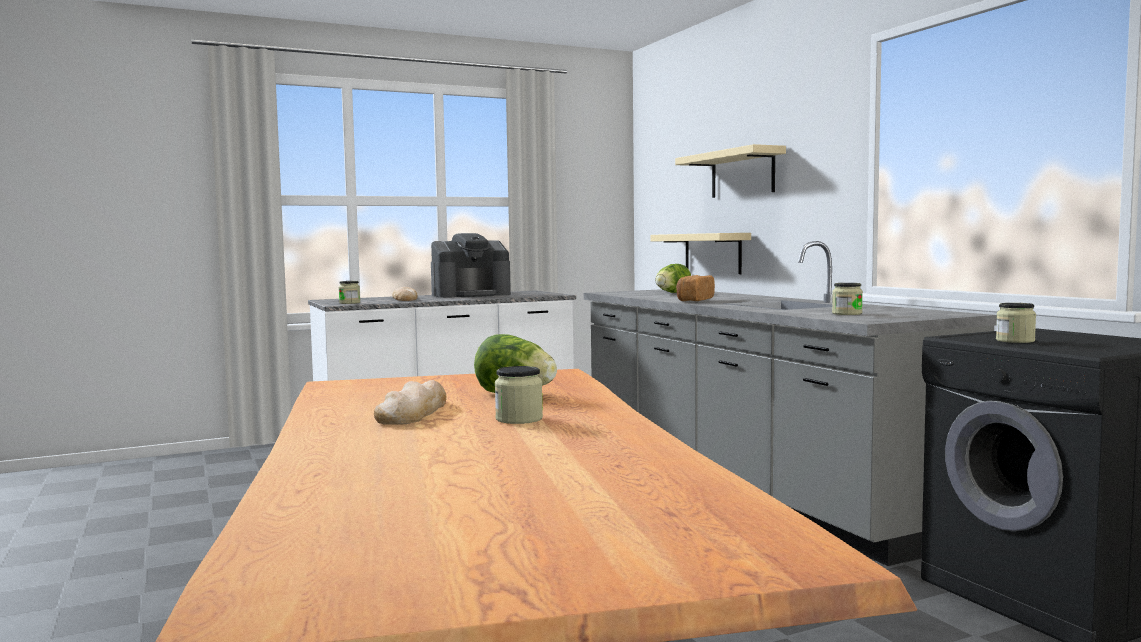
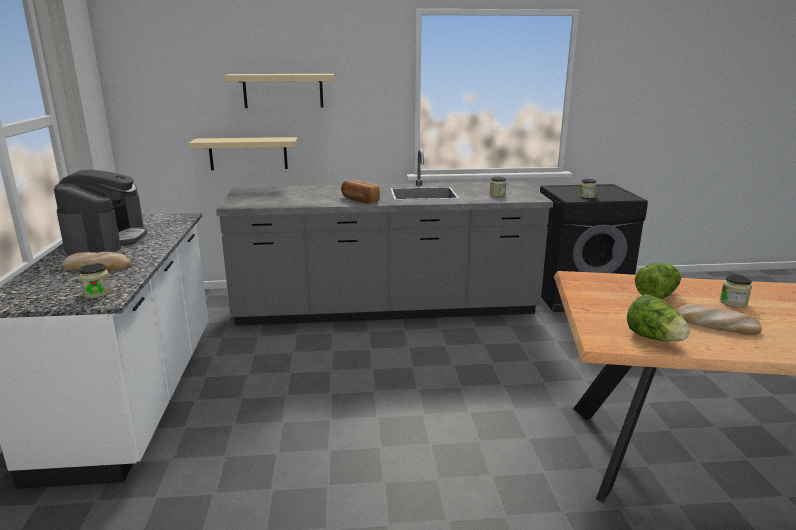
camera: 70 degrees left, 15 degrees up
(672, 293) = (281, 194): lettuce -> lettuce (654, 338)

